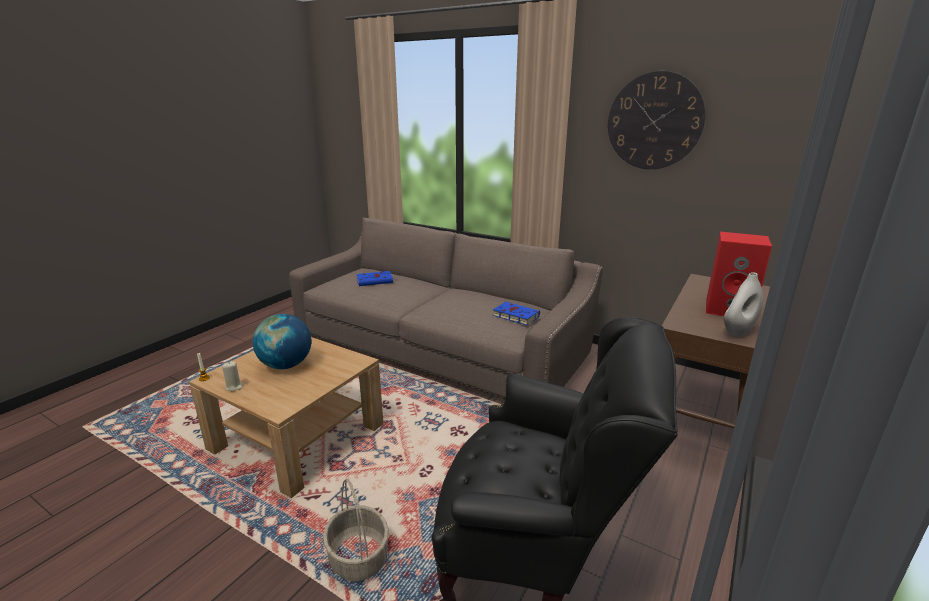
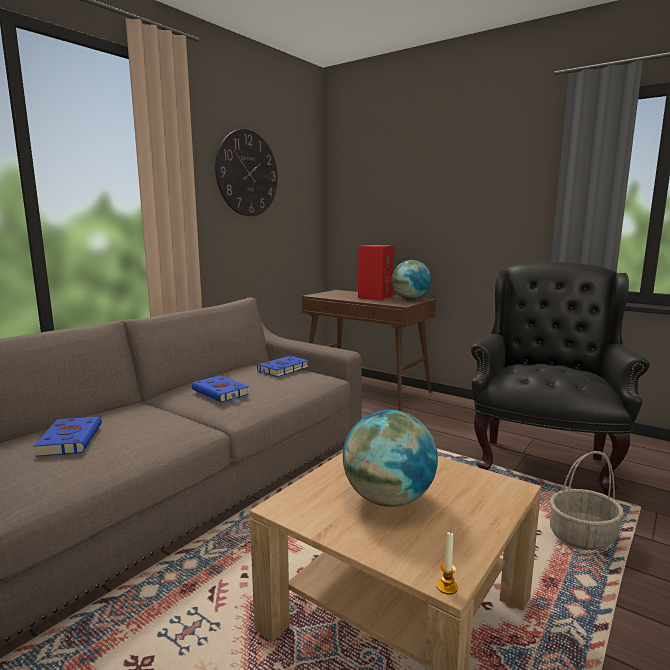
camera: 85 degrees left, 10 degrees down
(234, 387) = (467, 540): beige candle -> none
(450, 302) = (222, 393): none -> blue book
(738, 331) = (410, 299): white vase -> globe

